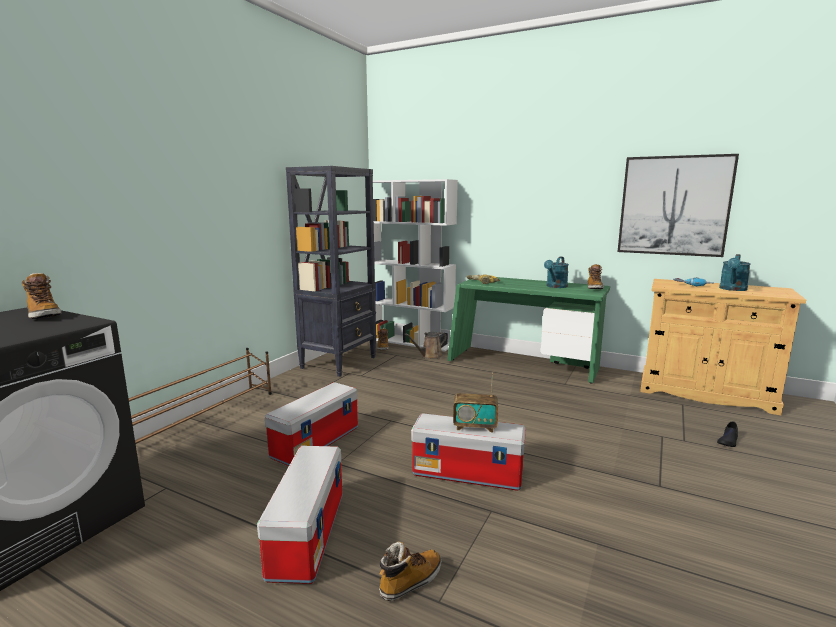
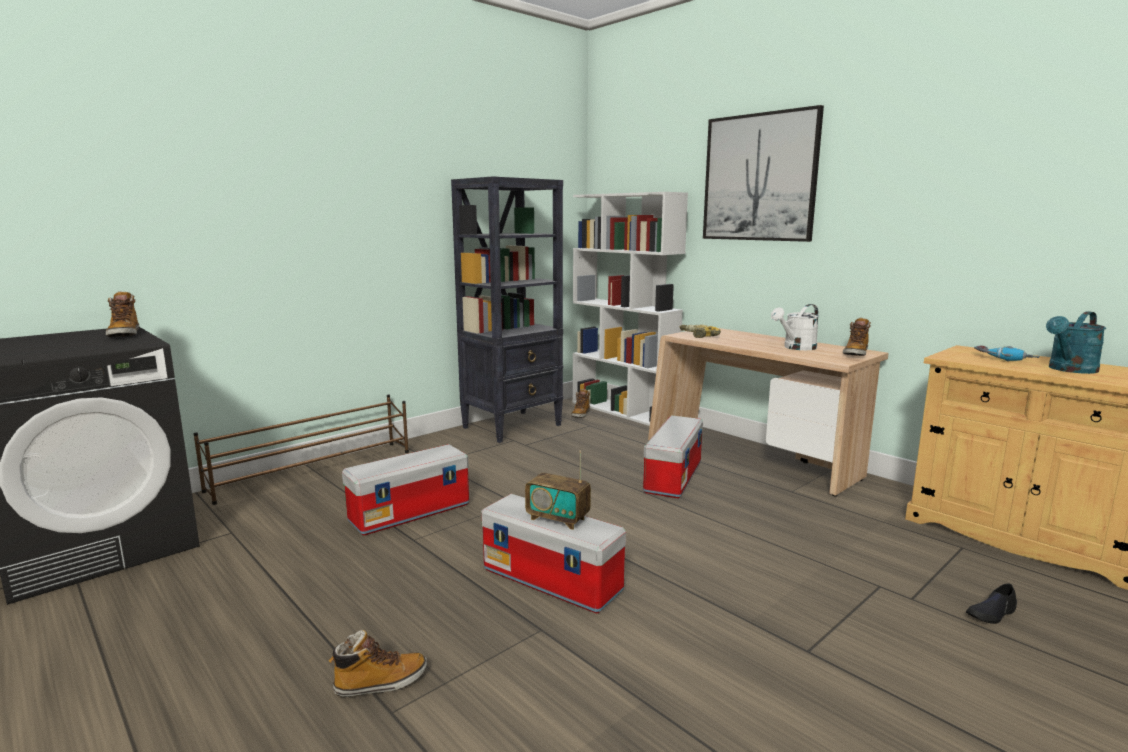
camera: 20 degrees right, 0 degrees up
(307, 533) = (320, 607): storage box -> storage box (673, 476)
(429, 356) = (631, 431): brown watering can -> none
(523, 365) = (752, 458): green desk -> beige desk
(555, 286) = (796, 348): turquoise watering can -> white watering can
(674, 206) = (994, 230): picture -> picture (759, 178)

